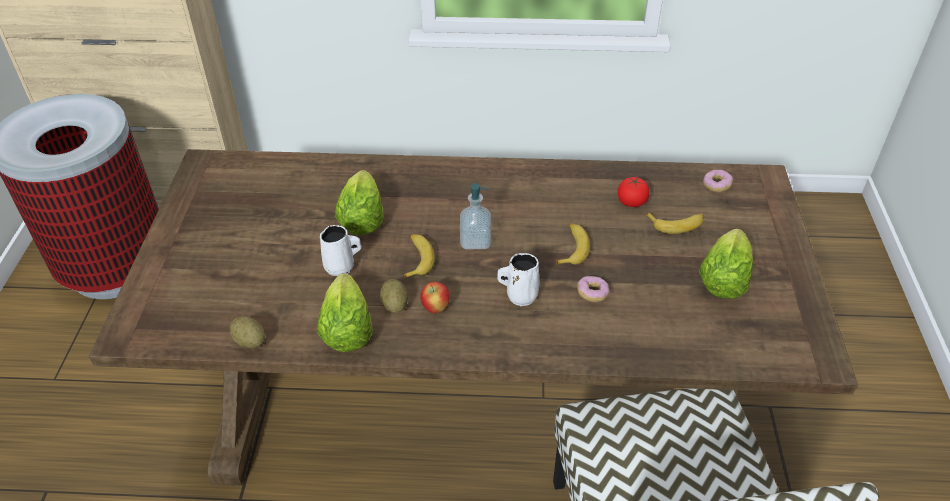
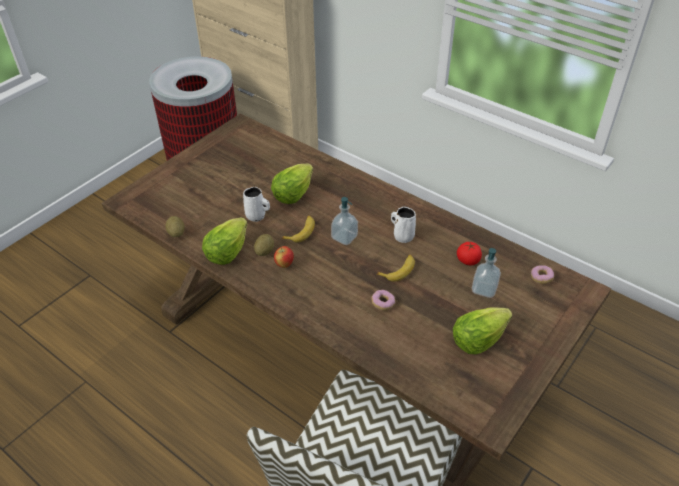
camera: 35 degrees right, 0 degrees up
(520, 295) = (338, 282): white mug -> white mug (402, 236)
(676, 224) = (484, 289): banana -> soap dispenser

